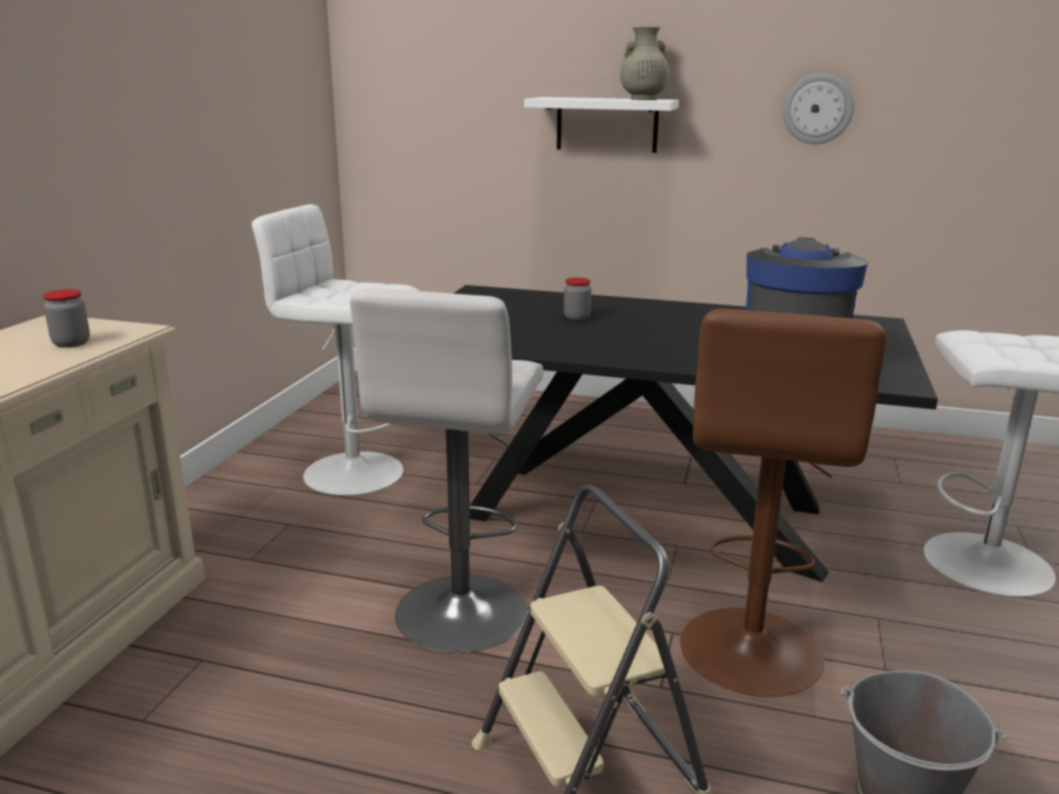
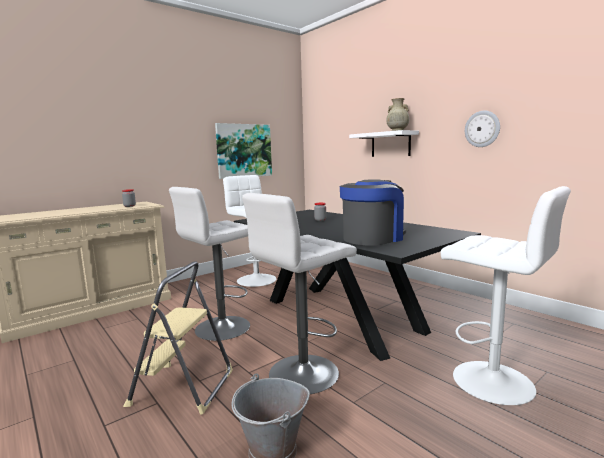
camera: 35 degrees right, 10 degrees down
(234, 132) = (244, 150): none -> picture
(749, 651) = (302, 373): brown stool -> white stool

